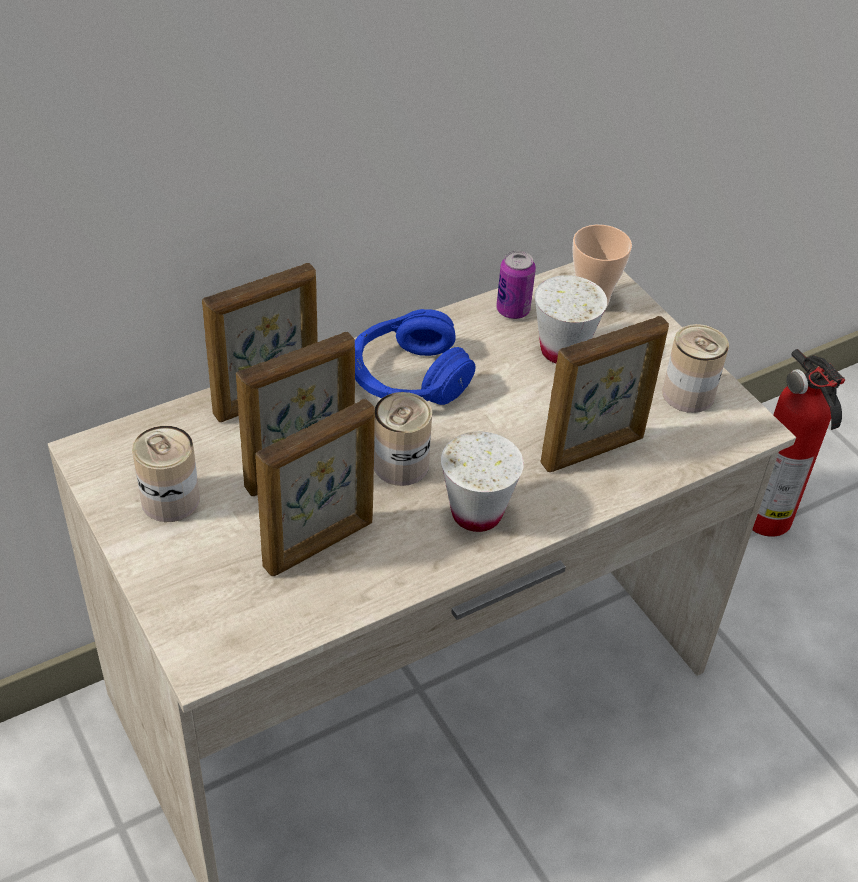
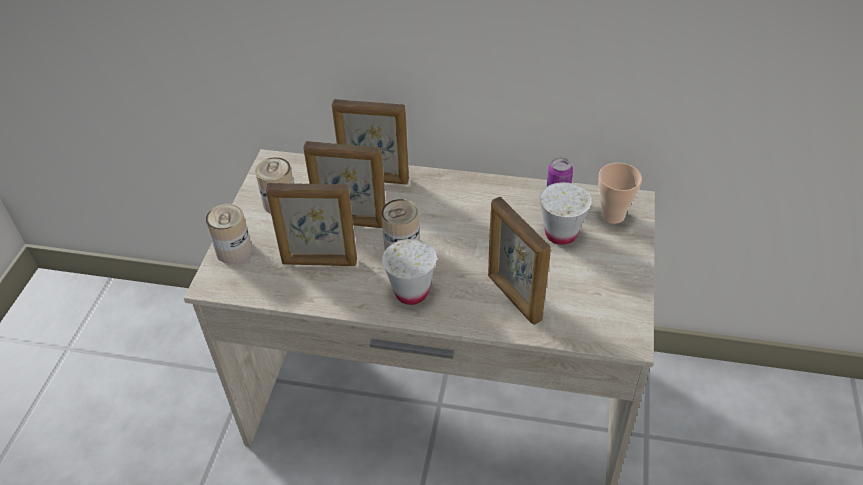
camera: 45 degrees right, 0 degrees up
(407, 377) = (457, 204): blue headphones -> none
(593, 451) = (513, 297): picture frame -> picture frame turned 45 degrees clockwise
(688, 394) = (610, 298): can -> can (234, 250)
(769, 520) = (749, 447): fire extinguisher -> none

